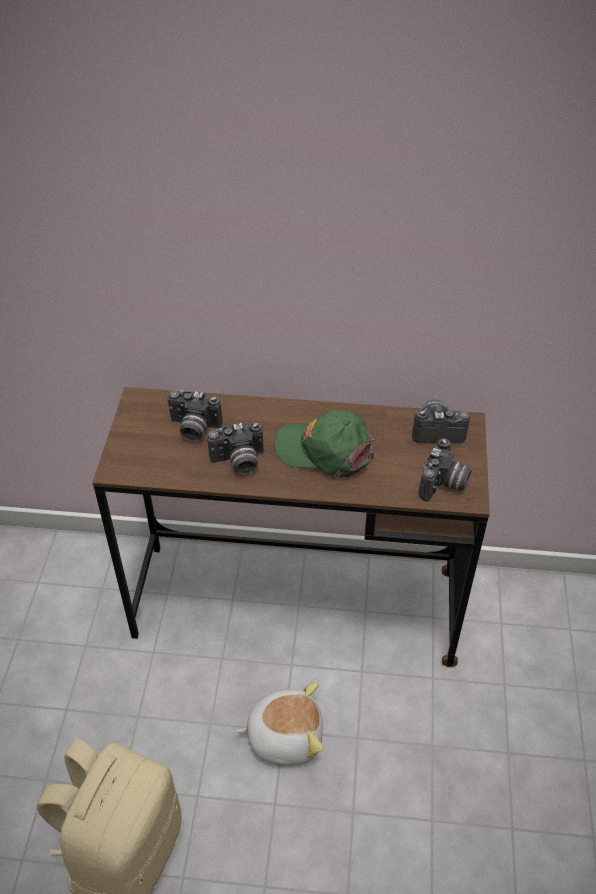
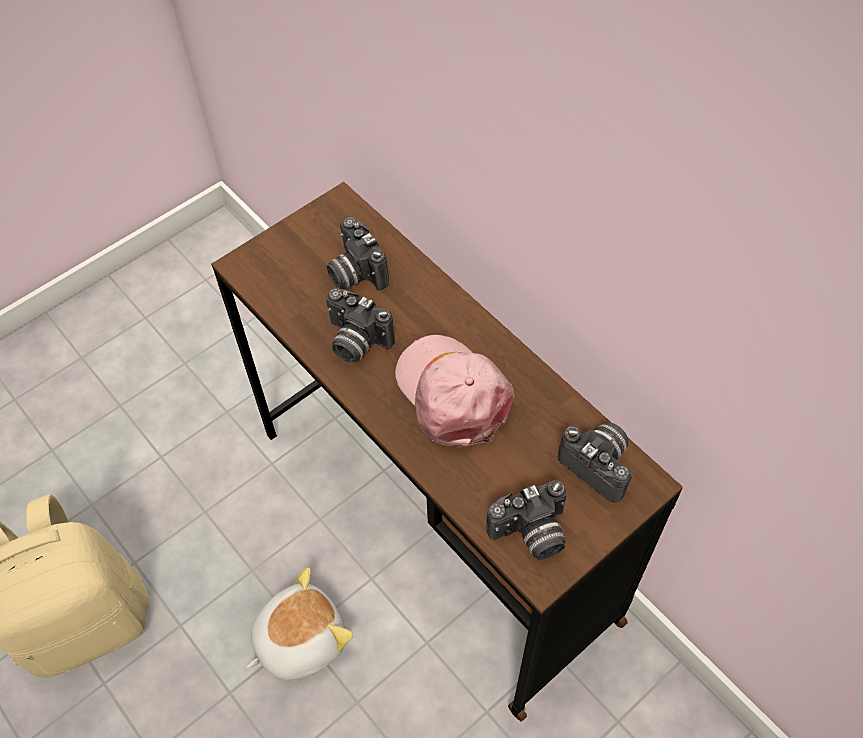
camera: 45 degrees right, 10 degrees up
(284, 735) = (299, 639): plush toy -> plush toy turned 75 degrees counterclockwise
(325, 450) = (452, 394): green cap -> pink cap

